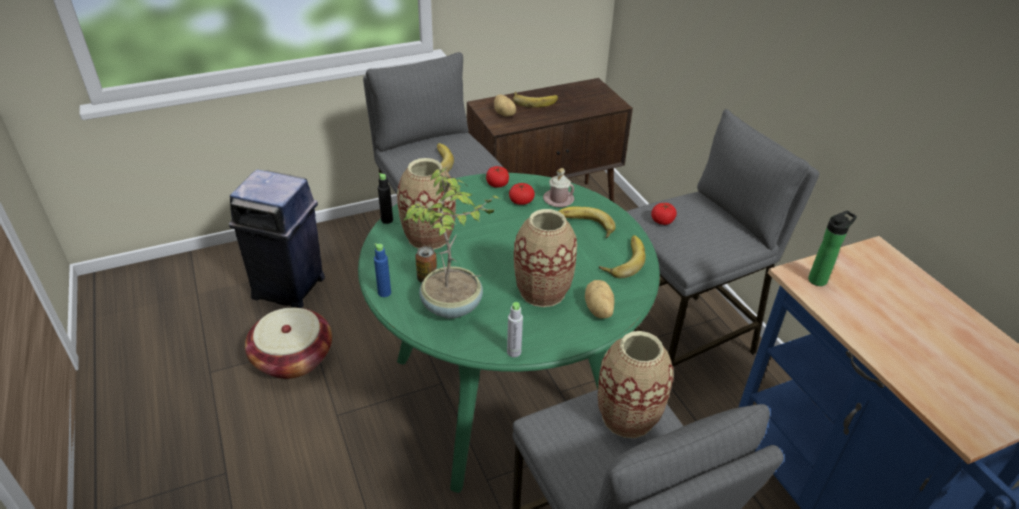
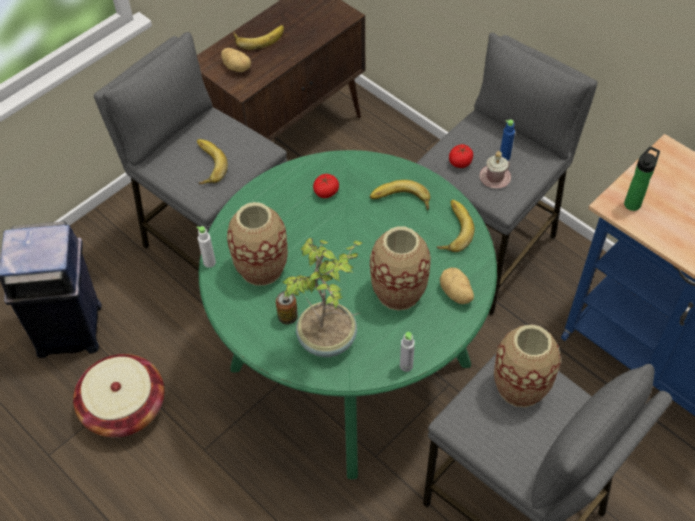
camera: 20 degrees left, 15 degrees up
(384, 292) = (257, 347): blue bottle -> blue bottle (504, 157)
(387, 220) = (209, 262): black bottle -> white bottle
(497, 184) = (291, 178): tomato -> none
(558, 199) = (360, 177): pink mug -> pink mug (495, 177)

